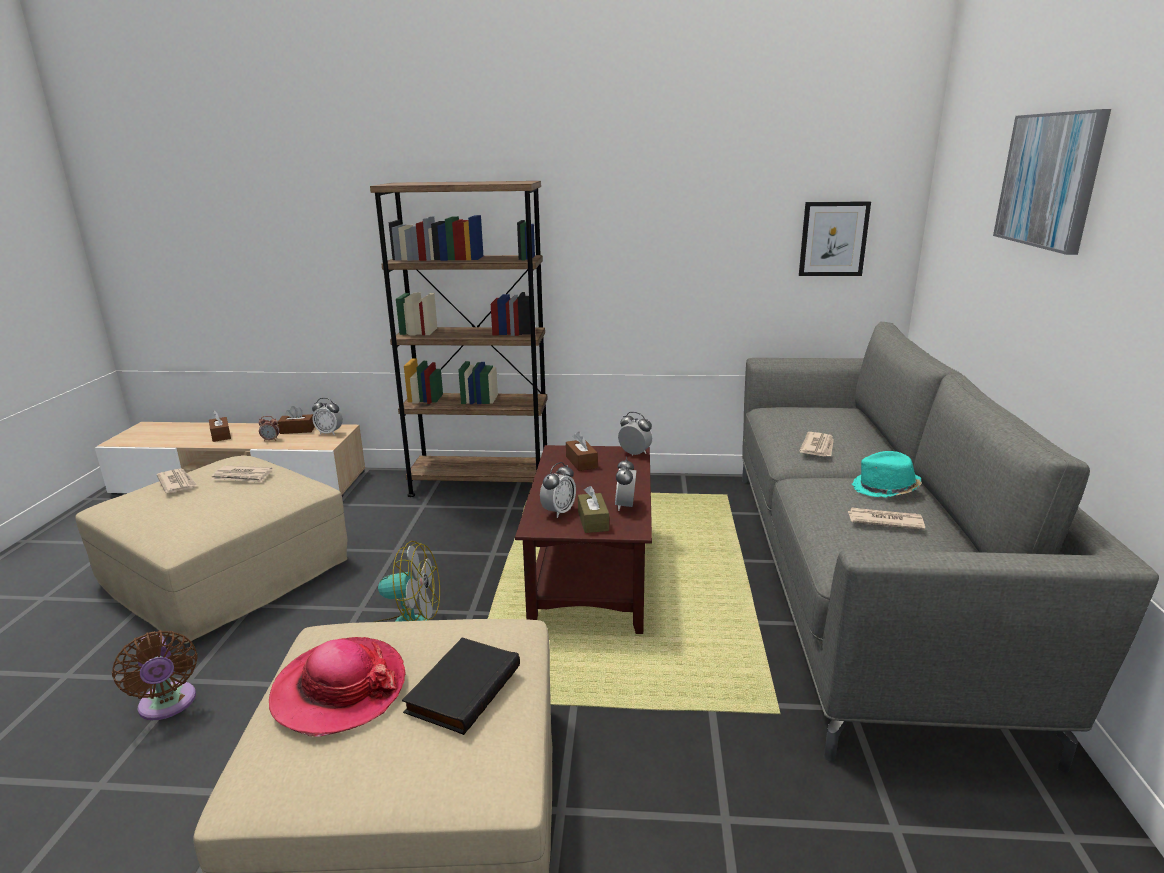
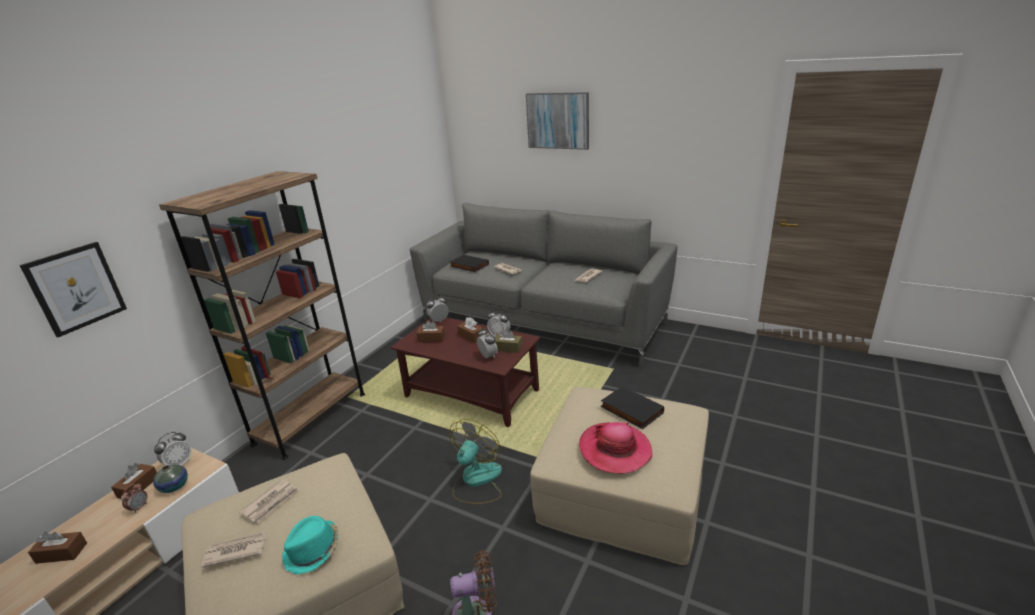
camera: 65 degrees left, 5 degrees up
(298, 442) = (174, 486): none -> vase
(608, 485) = (471, 336): none -> brown tissue box
(793, 417) = (468, 266): none -> black book
(833, 239) = (421, 166): picture -> picture (76, 288)
(885, 489) = (561, 269): turquoise hat -> turquoise hat (313, 551)

